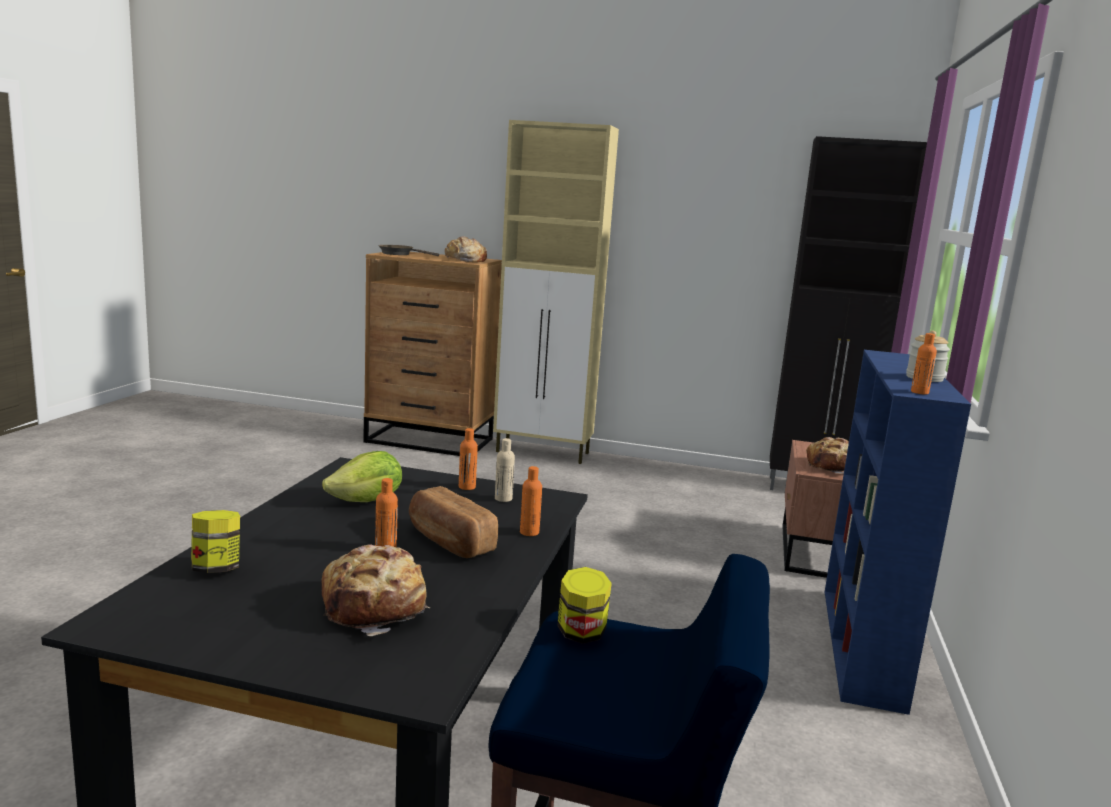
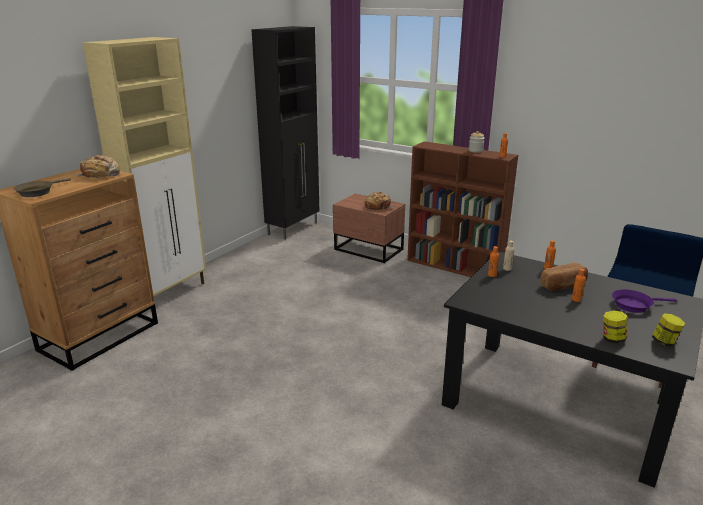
camera: 70 degrees left, 10 degrees up
(367, 501) = (517, 300): lettuce -> none
(376, 607) = (634, 305): bread -> purple frying pan
(581, 634) = (628, 274): jar -> jar (665, 342)
(862, 646) = (455, 267): blue bookcase -> brown bookcase

